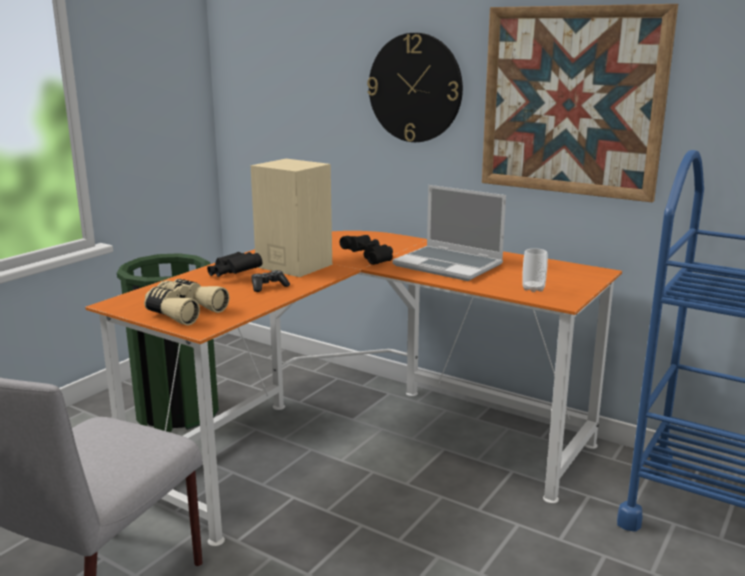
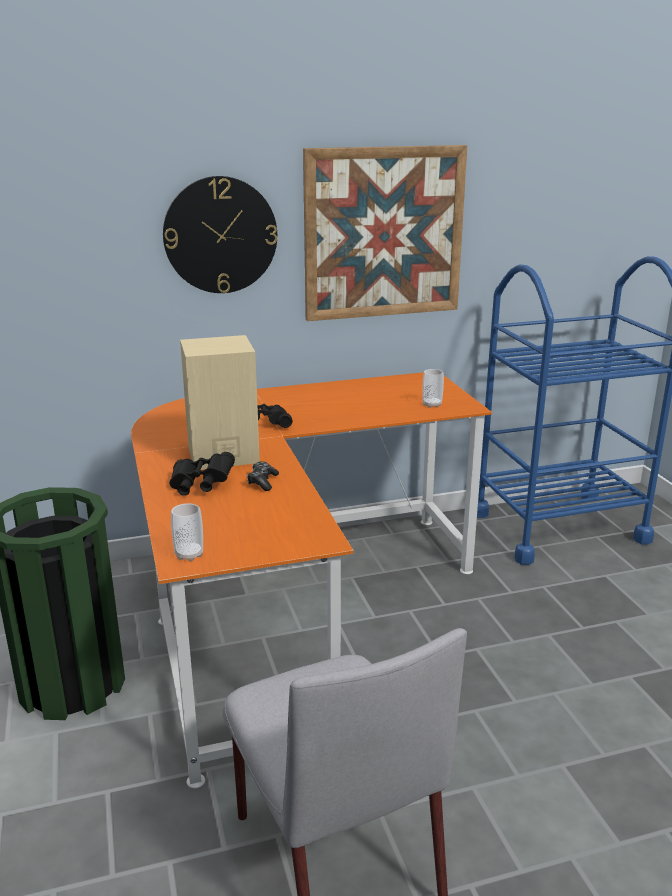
camera: 50 degrees left, 5 degrees up
(128, 302) = (189, 555): none -> cup
(183, 312) = (265, 536): beige binoculars -> none
(449, 265) = (334, 406): laptop -> none

